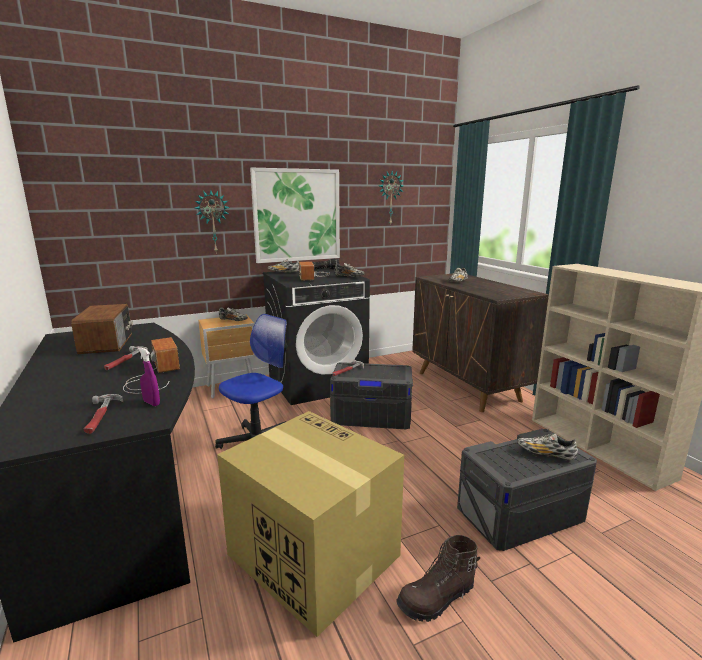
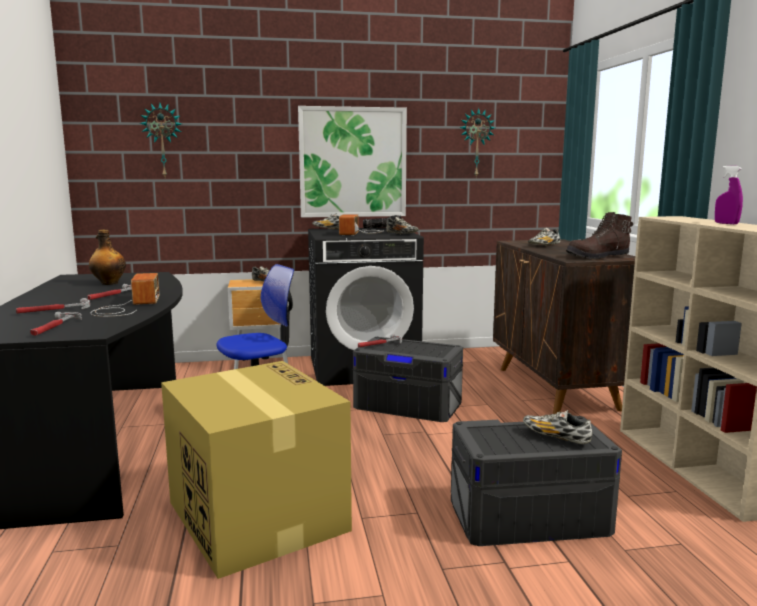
camera: 15 degrees right, 5 degrees down
(80, 389) = (54, 310): none -> hammer
(108, 343) = (109, 283): radio -> bottle
(151, 403) = (106, 323): purple spray bottle -> purple spray bottle (726, 223)
(213, 221) = (252, 167): wall clock -> wall clock (162, 140)
(437, 599) = (367, 573): brown boot -> brown boot (598, 257)

